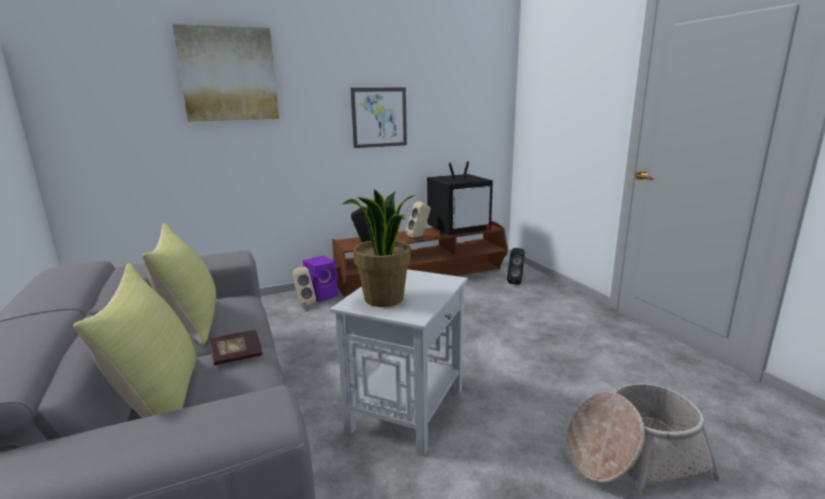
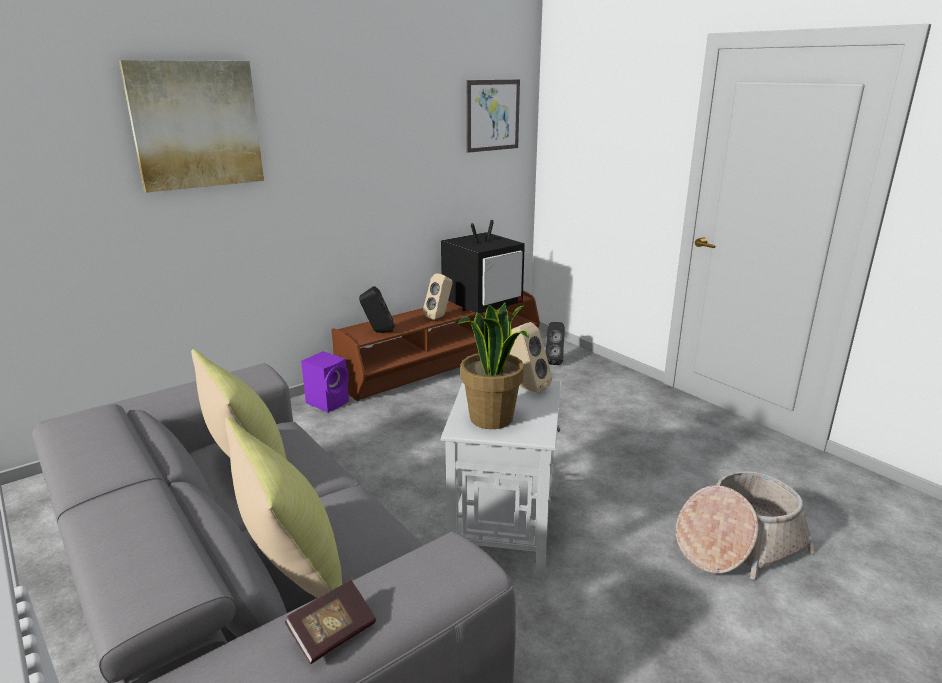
camera: 15 degrees left, 5 degrees up
(237, 356) = (340, 504): book -> book (333, 633)
(303, 304) = (310, 417): beige speaker -> beige speaker (525, 388)
(379, 117) = (384, 170): picture -> picture (492, 115)

